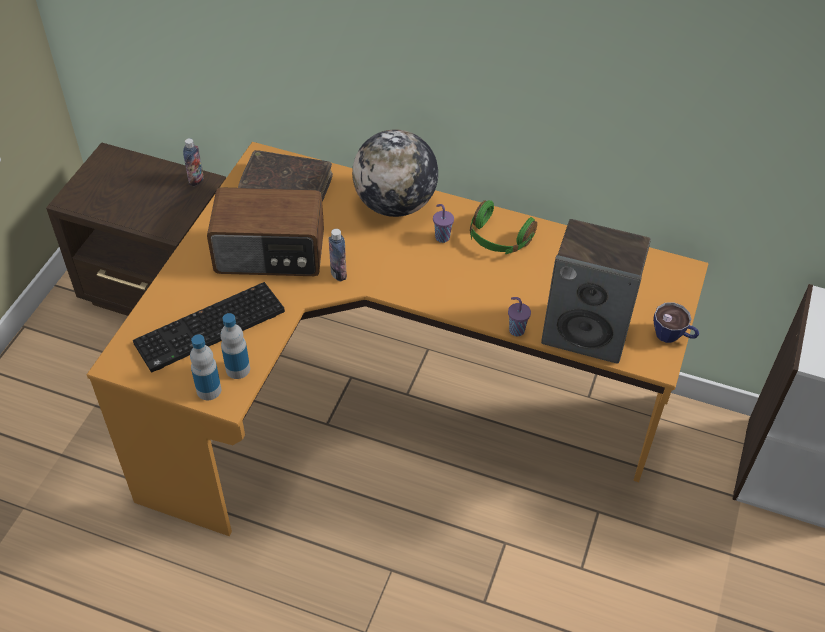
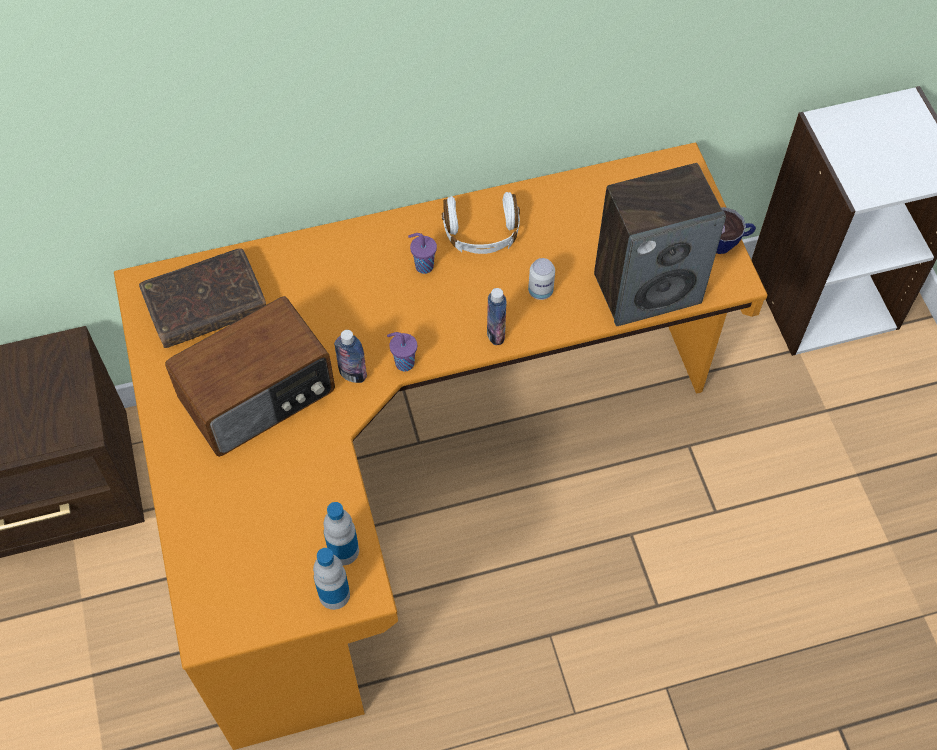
camera: 35 degrees left, 10 degrees up
(196, 180) = (55, 350): bottle -> bottle (495, 334)
(209, 330) = (273, 527): keyboard -> none
(395, 204) = (343, 256): globe -> none
(498, 239) = (481, 234): green headphones -> white headphones
(507, 293) = (540, 291): none -> can
(516, 330) = (581, 326): purple cup -> purple cup (403, 363)

